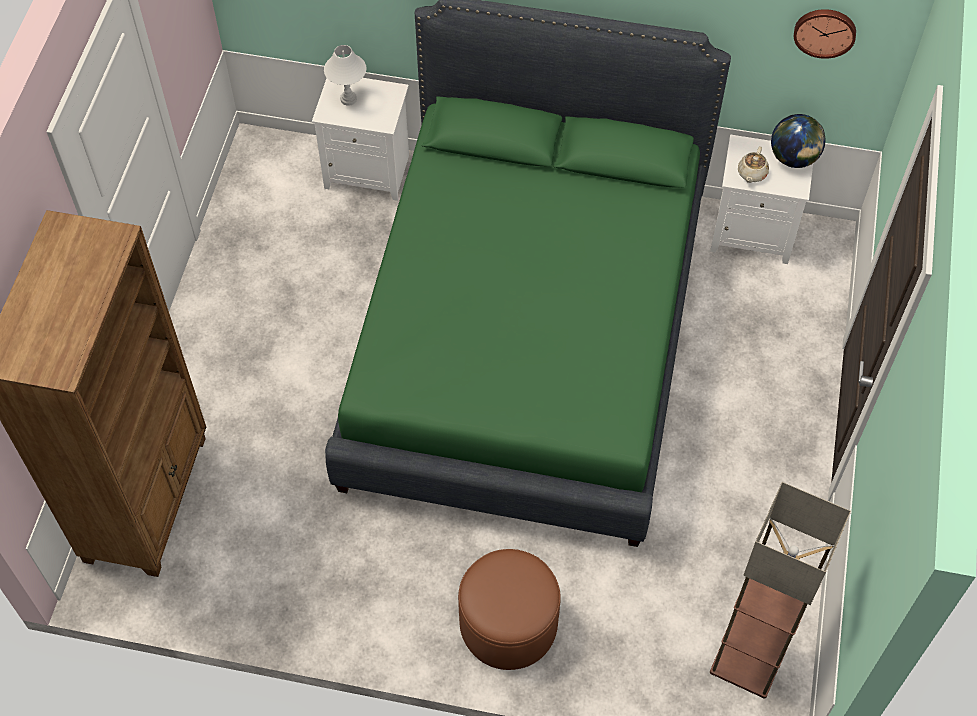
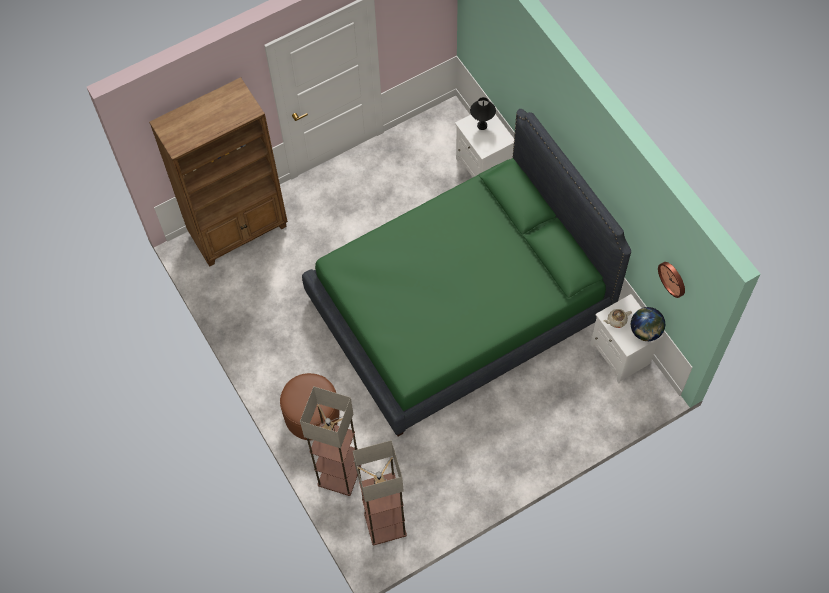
camera: 50 degrees right, 5 degrees up
(348, 99) = (482, 125): white table lamp -> black table lamp
(628, 658) = (340, 475): none -> floor lamp

